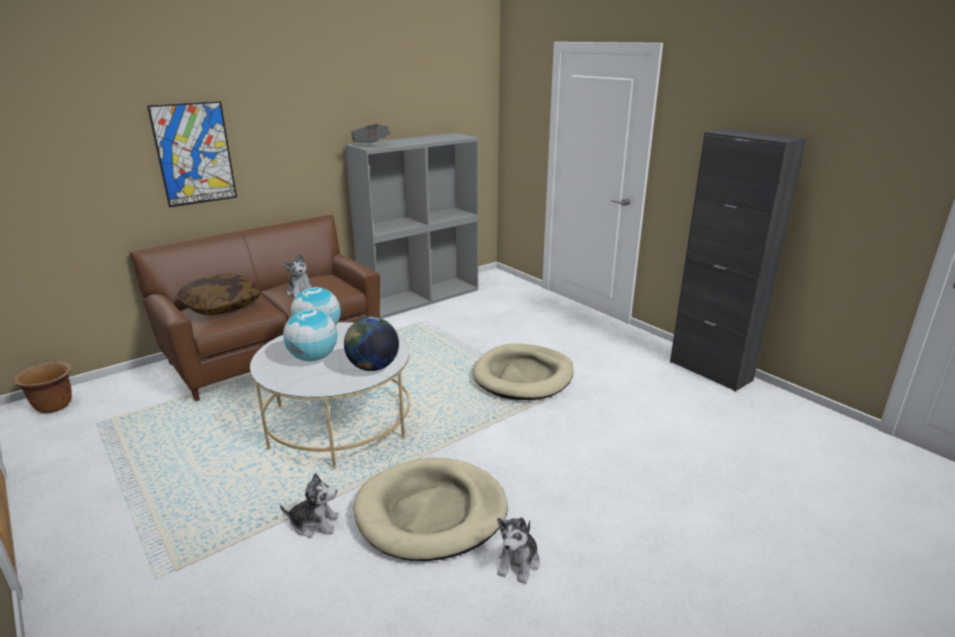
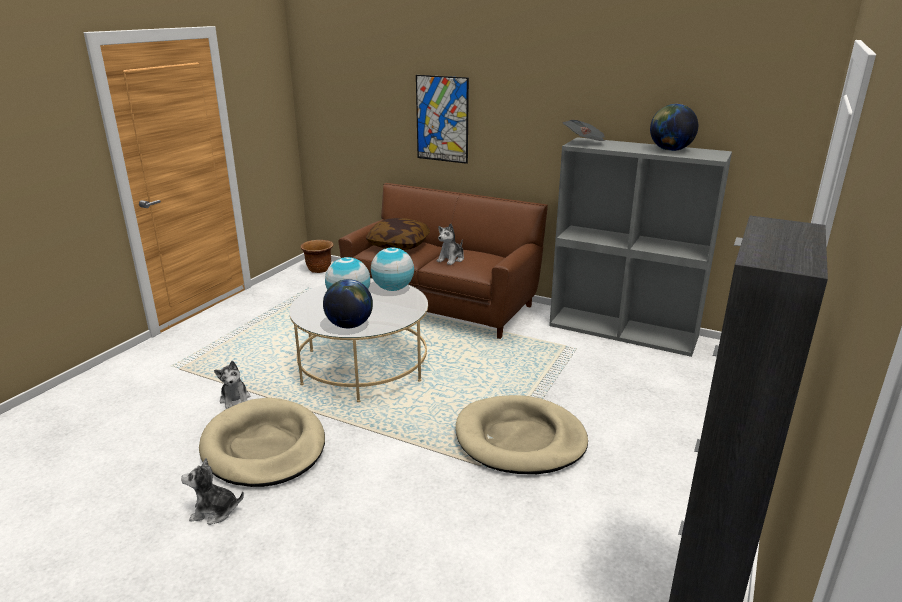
camera: 65 degrees right, 0 degrees up
(429, 138) = (670, 150): none -> globe

